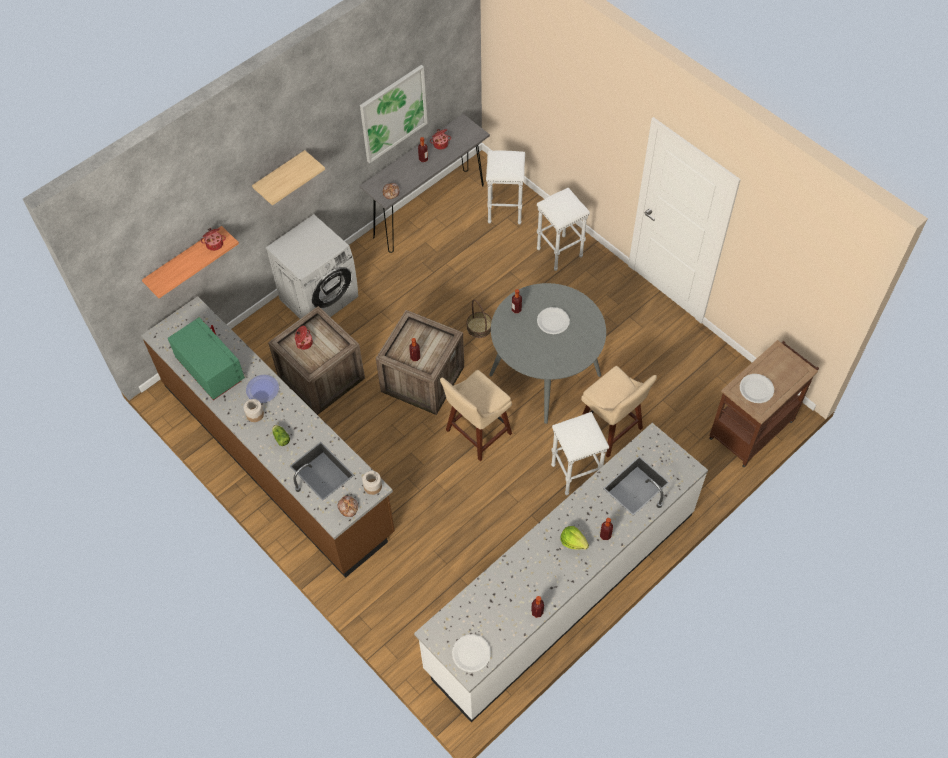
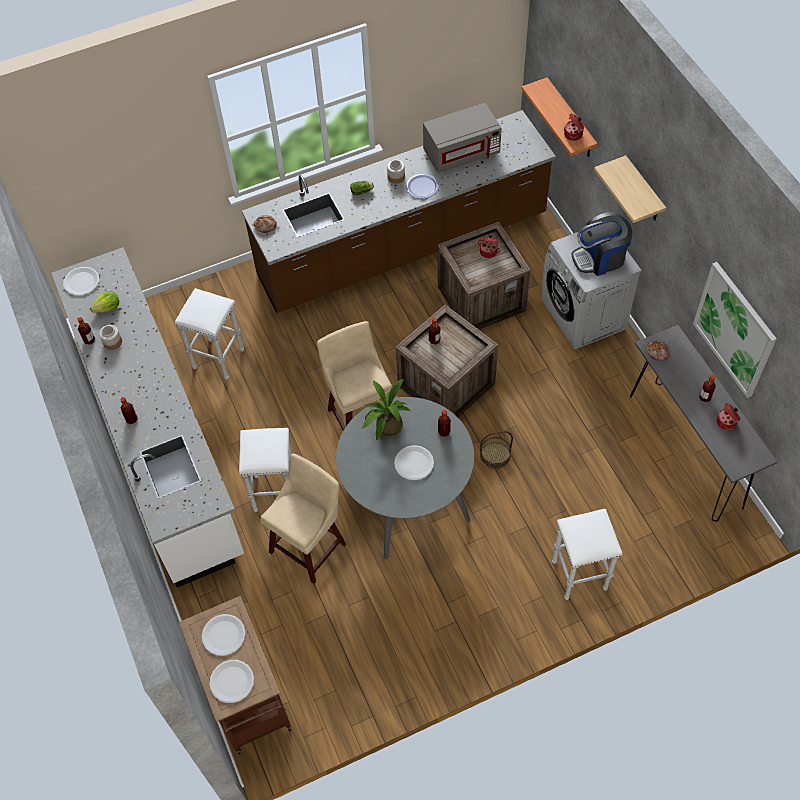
camera: 110 degrees right, 0 degrees up
(209, 369) = (461, 152): green microwave -> grey microwave
(309, 243) = (600, 258): none -> coffee machine
(373, 486) = (278, 248): jar -> jar (112, 342)
(504, 211) = (663, 532): white stool -> white stool (218, 357)
(528, 349) = (386, 427): none -> potted plant
(573, 541) = (140, 390): lettuce -> lettuce (108, 308)
(611, 430) = (310, 545): beige chair -> beige chair turned 150 degrees clockwise
(786, 371) = (232, 681): none -> white plate

